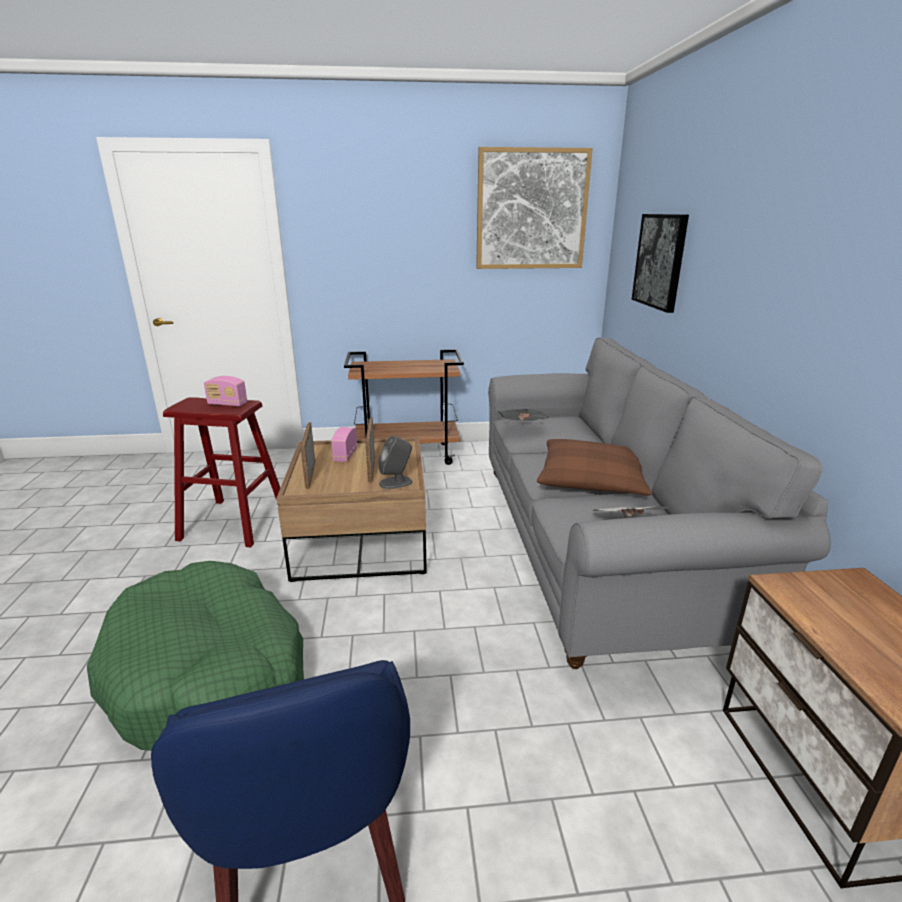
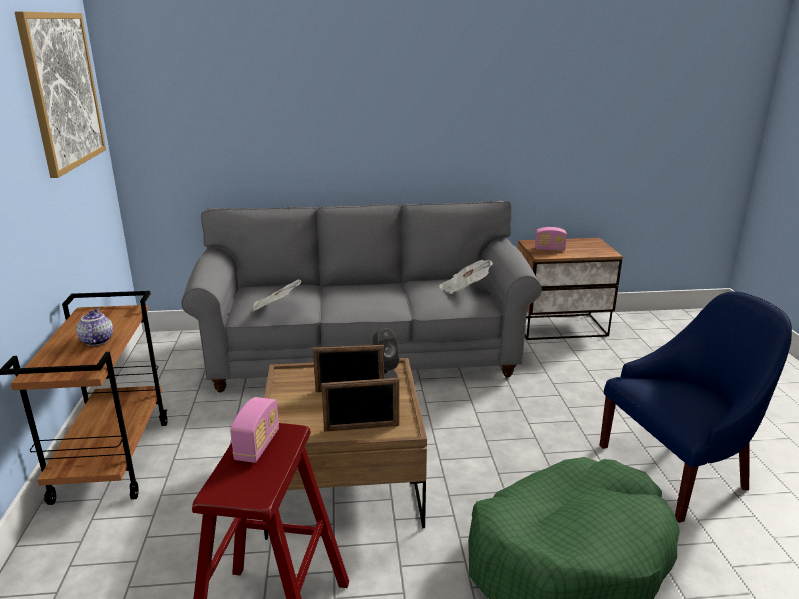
camera: 90 degrees left, 0 degrees up
(345, 455) = (308, 410): radio -> radio (549, 249)
(400, 368) = (97, 340): none -> teapot
(592, 479) = (387, 294): brown pillow -> none
(660, 261) = (242, 125): picture -> none

